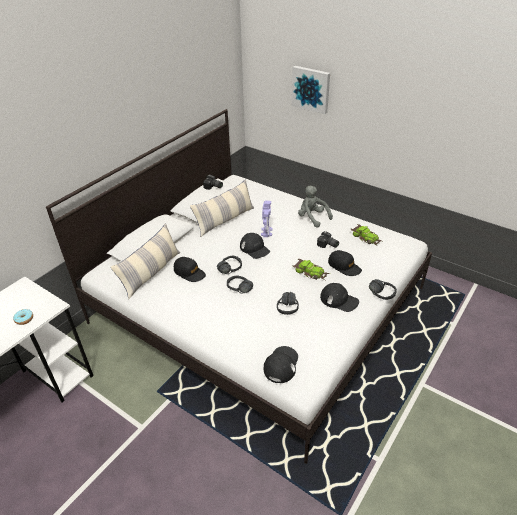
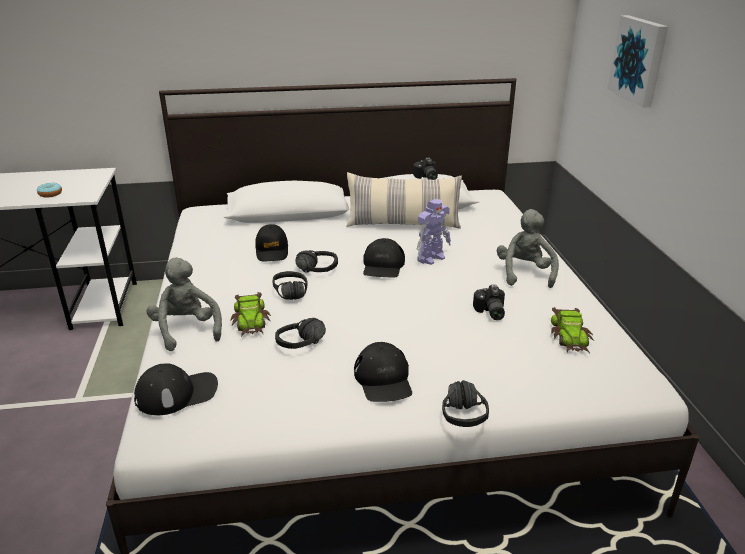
camera: 45 degrees right, 10 degrees down
(151, 273) = (239, 232): pillow -> none
(228, 338) = (187, 330): none -> grey plush toy
(311, 272) = (406, 327): toy car -> toy car (251, 320)
(344, 266) = (467, 348): black cap -> none

